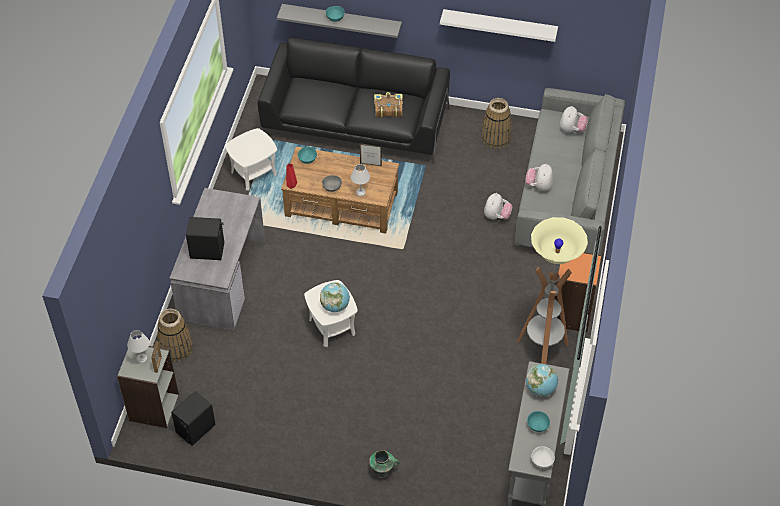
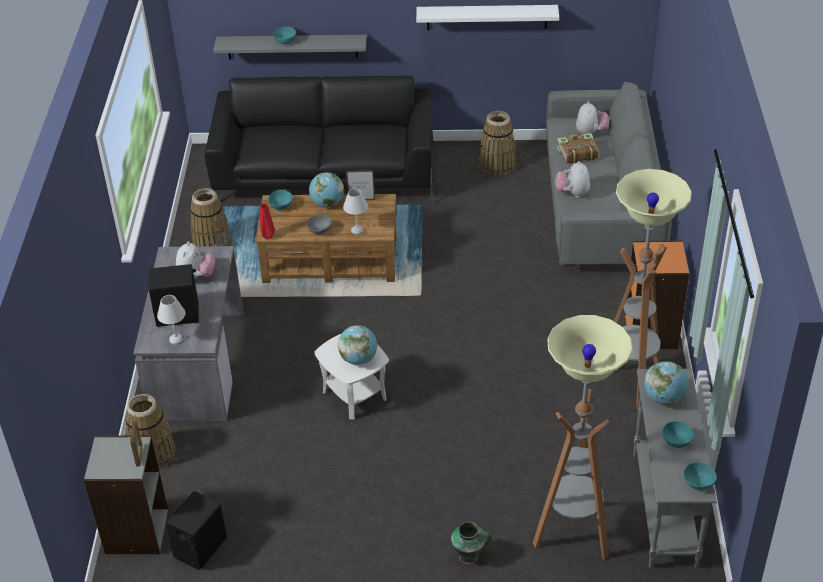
camera: 10 degrees left, 10 degrees down
(142, 359) = (115, 453): white table lamp -> white table lamp (177, 339)
(254, 173) = (212, 243): white side table -> basket
(343, 163) = (327, 204): none -> globe
(388, 109) = (366, 140): book -> book (577, 153)
(461, 470) = (573, 535): none -> floor lamp
(496, 216) = (524, 243): plush toy -> plush toy (196, 277)
(542, 462) = (698, 484): white bowl -> turquoise bowl

